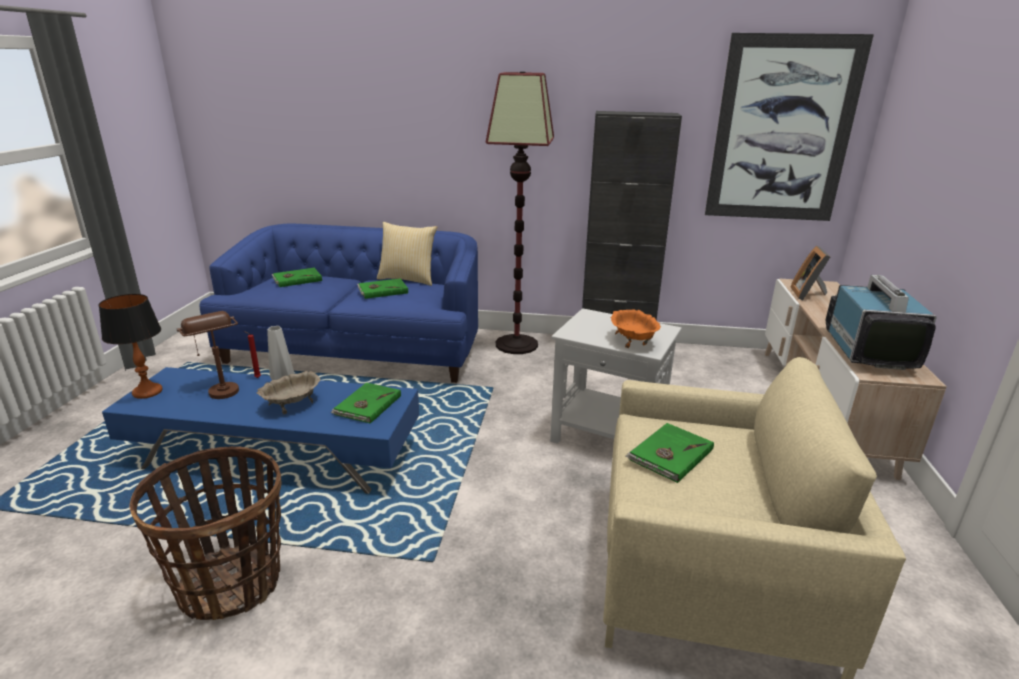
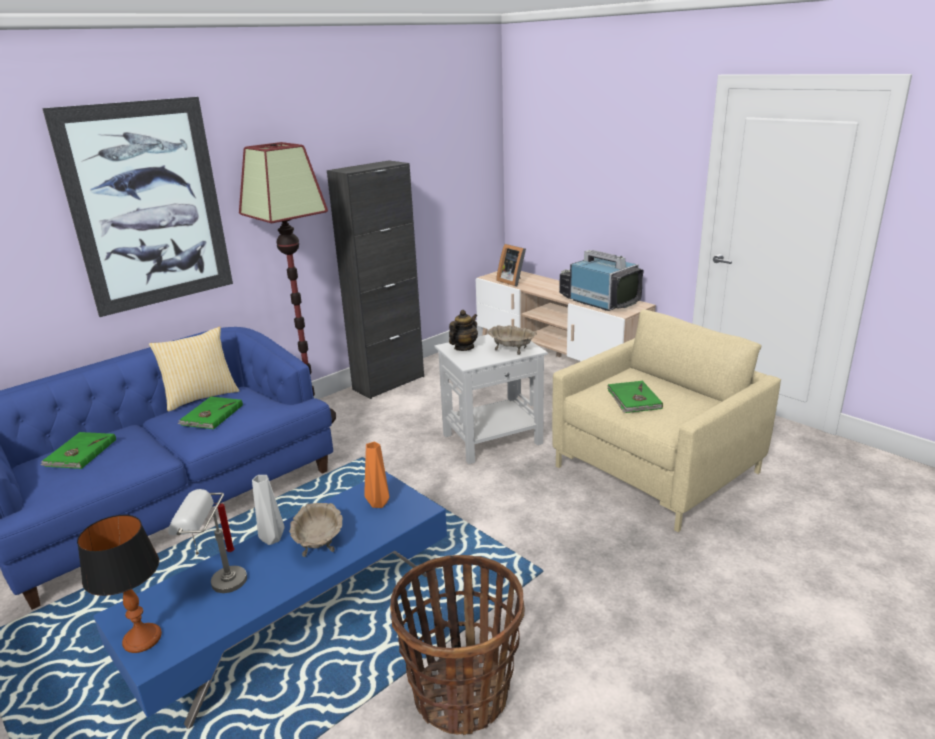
camera: 50 degrees left, 0 degrees up
(220, 388) = (216, 582): brown table lamp -> grey table lamp
(367, 405) = (378, 503): green book -> orange vase
(597, 320) = (464, 348): none -> teapot
(633, 341) = (512, 349): orange bowl -> beige bowl
(782, 131) = (454, 161): picture -> picture (148, 206)

